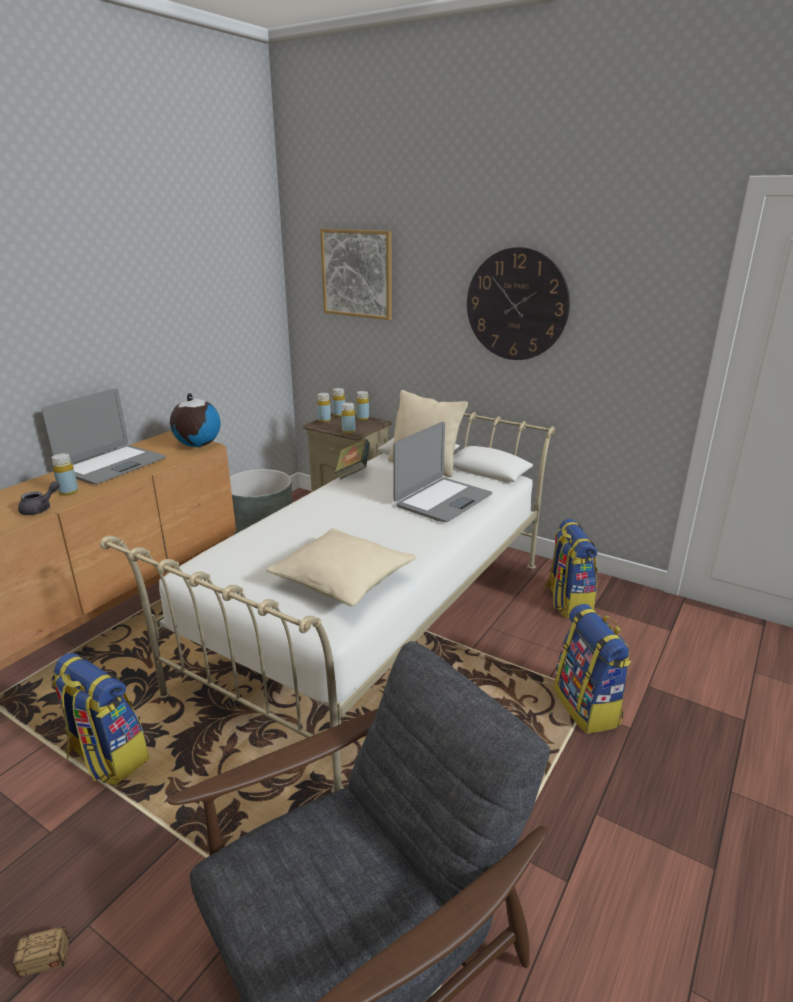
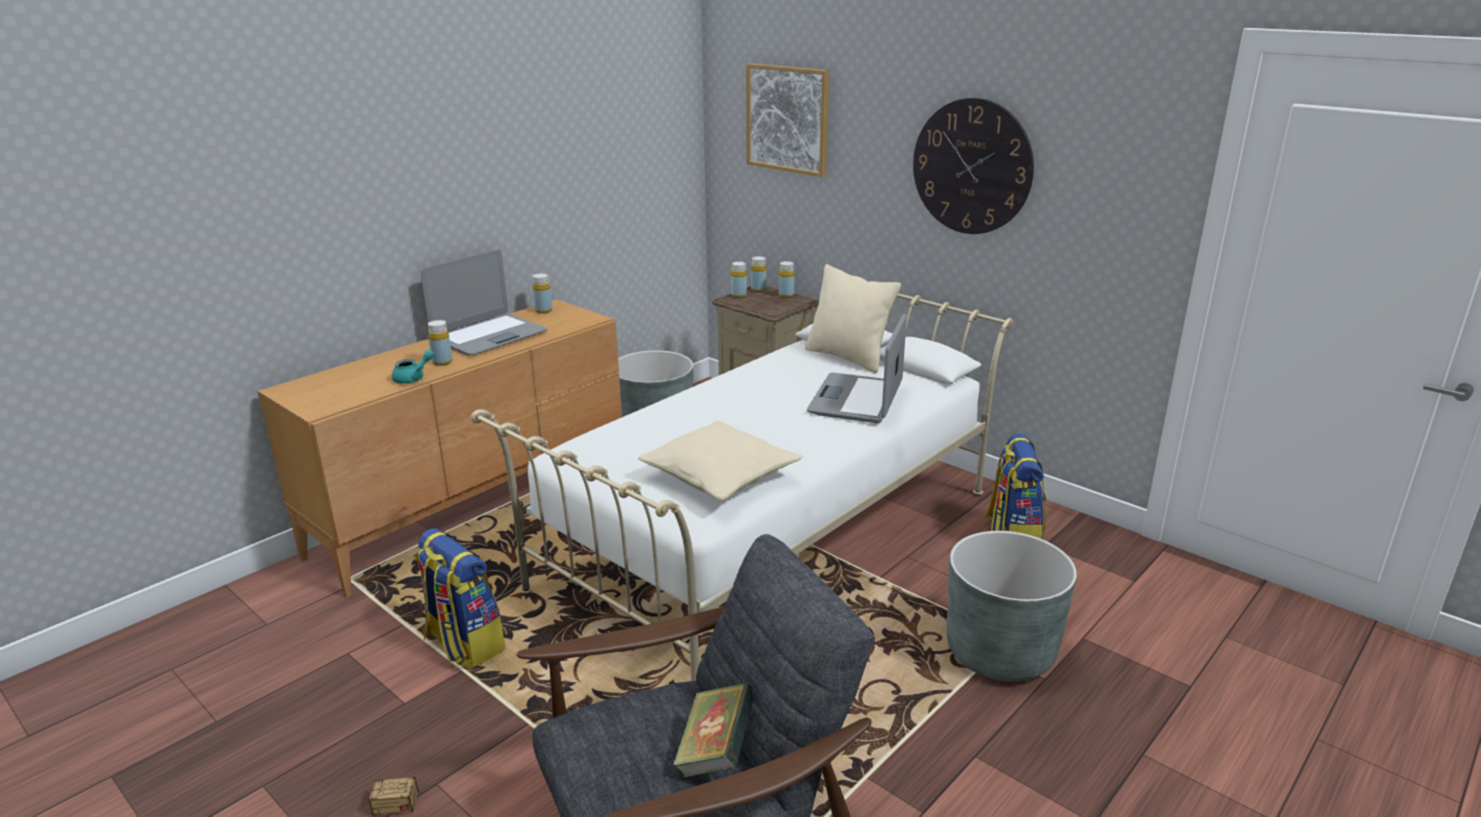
camera: 10 degrees right, 0 degrees up
(40, 509) = (413, 378): grey teapot -> turquoise teapot
(197, 445) = (584, 318): globe -> none
(348, 431) = (765, 310): yellow bottle -> yellow bottle (543, 311)
(353, 472) = (760, 360): book -> book (715, 752)
(442, 500) = (857, 399): laptop -> laptop turned 150 degrees clockwise
(587, 707) = (1000, 652): backpack -> grey planter

